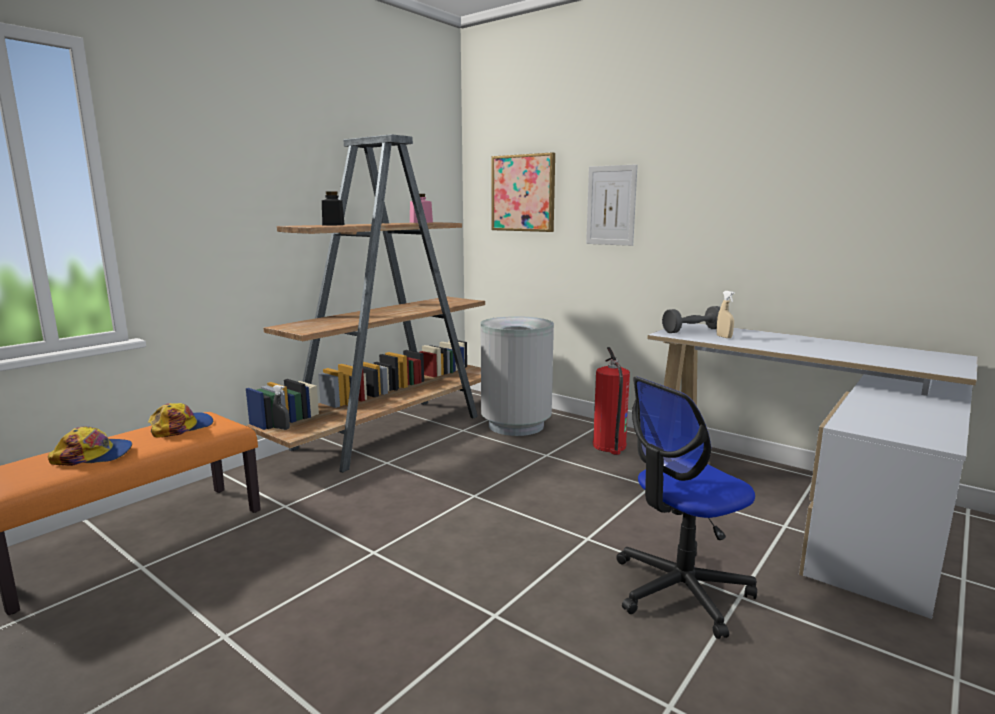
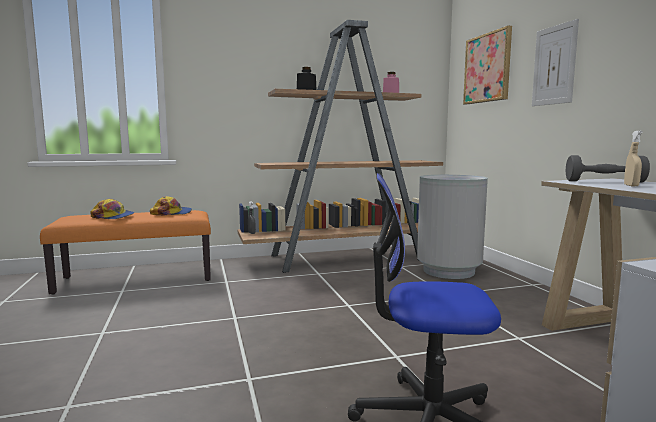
camera: 35 degrees right, 5 degrees down
(609, 446) = (518, 301): fire extinguisher -> none

